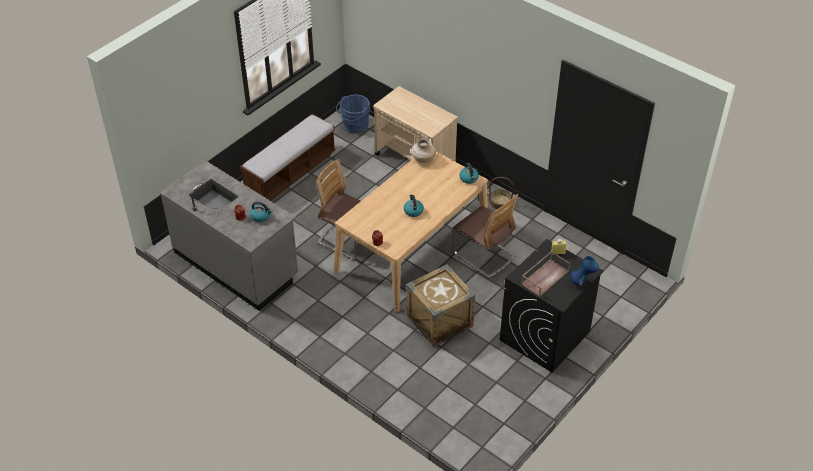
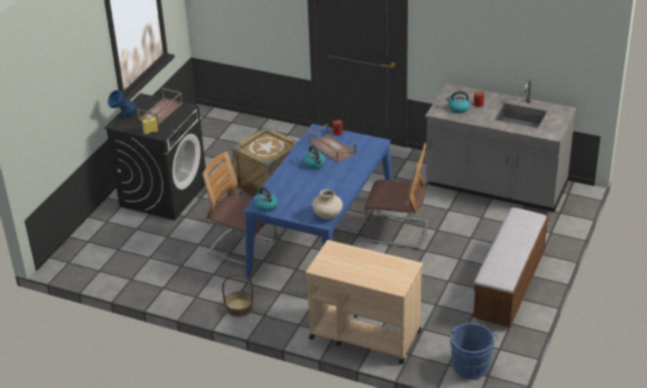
camera: 165 degrees right, 10 degrees down
(391, 225) = (331, 148): none -> brown tray
(412, 250) = (322, 237): beige dining table -> blue dining table

